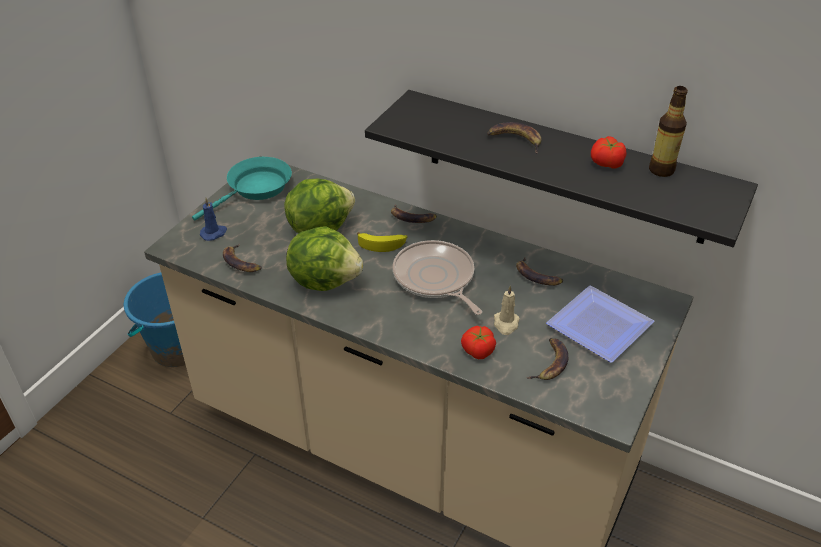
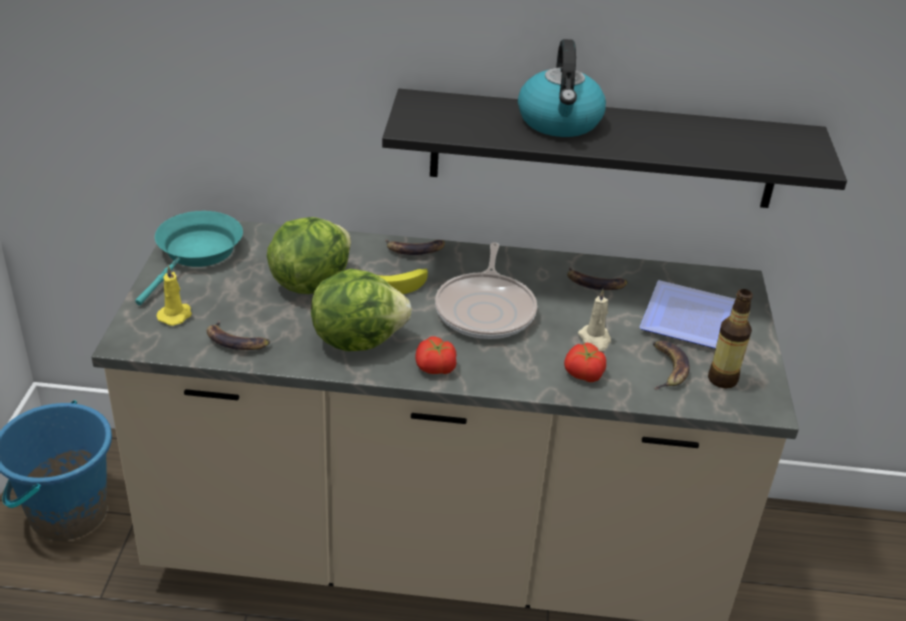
camera: 25 degrees left, 5 degrees down
(214, 233) = (176, 315): blue candle -> yellow candle
(435, 278) = (486, 309): frying pan -> frying pan turned 120 degrees counterclockwise
(515, 140) = (560, 122): banana -> kettle
(606, 163) = (671, 130): tomato -> tomato (435, 368)
(661, 170) = (729, 128): bottle -> bottle (722, 379)

